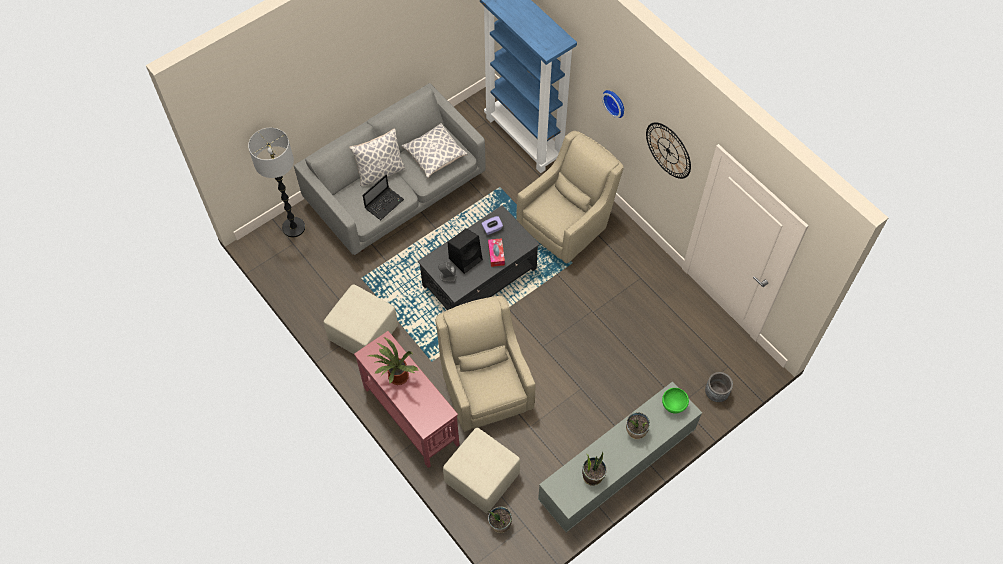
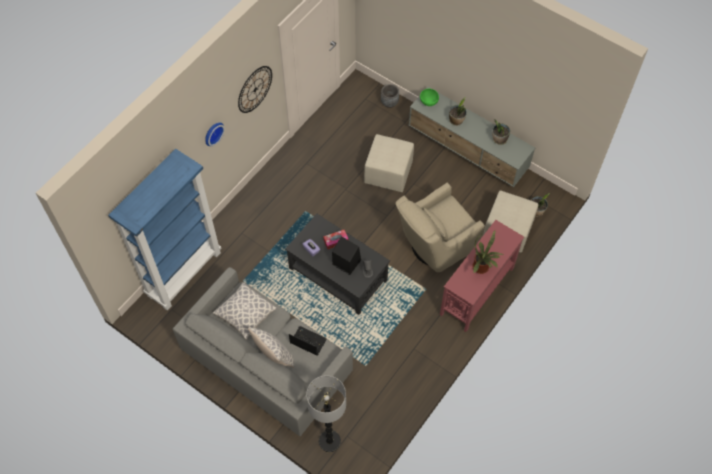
camera: 105 degrees left, 0 degrees up
(362, 333) = (418, 348): beige ottoman -> beige ottoman (388, 173)
(567, 224) = (269, 222): beige armchair -> none

